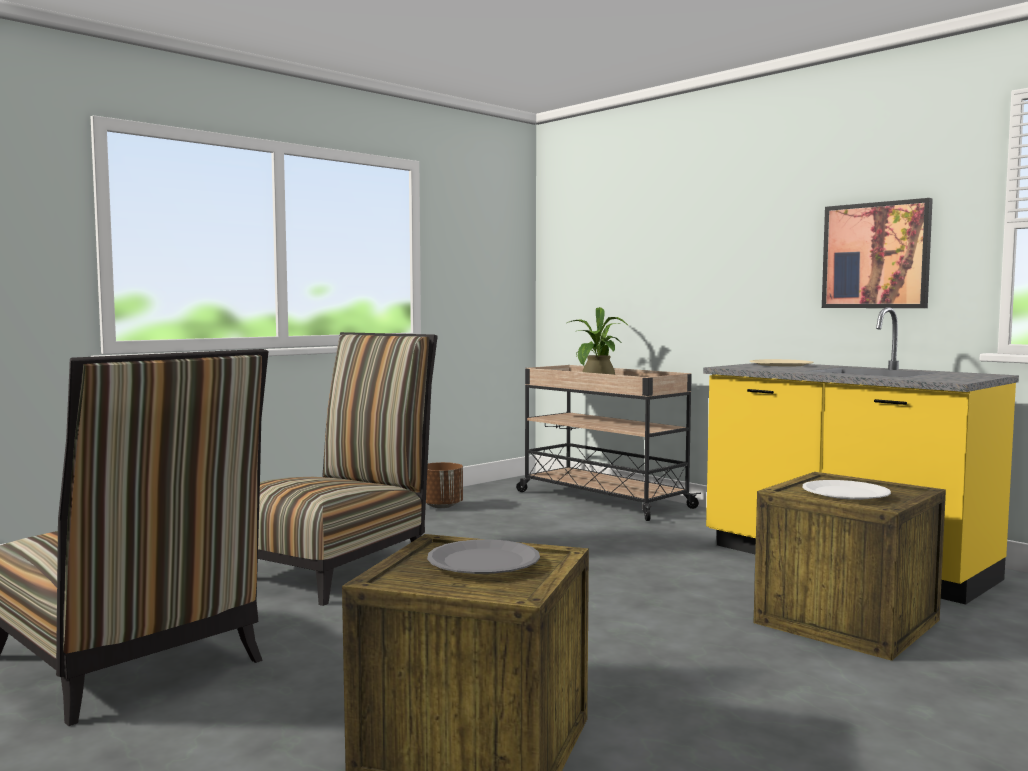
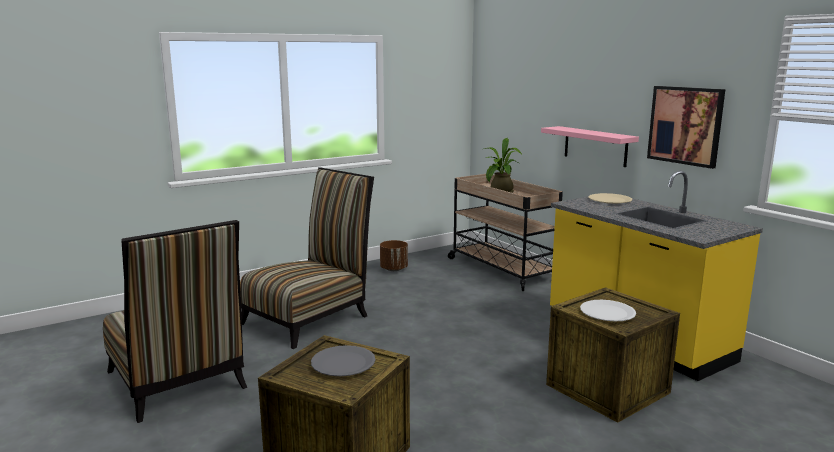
camera: 10 degrees right, 10 degrees up
(737, 304) = (595, 146): none -> pink shelf

